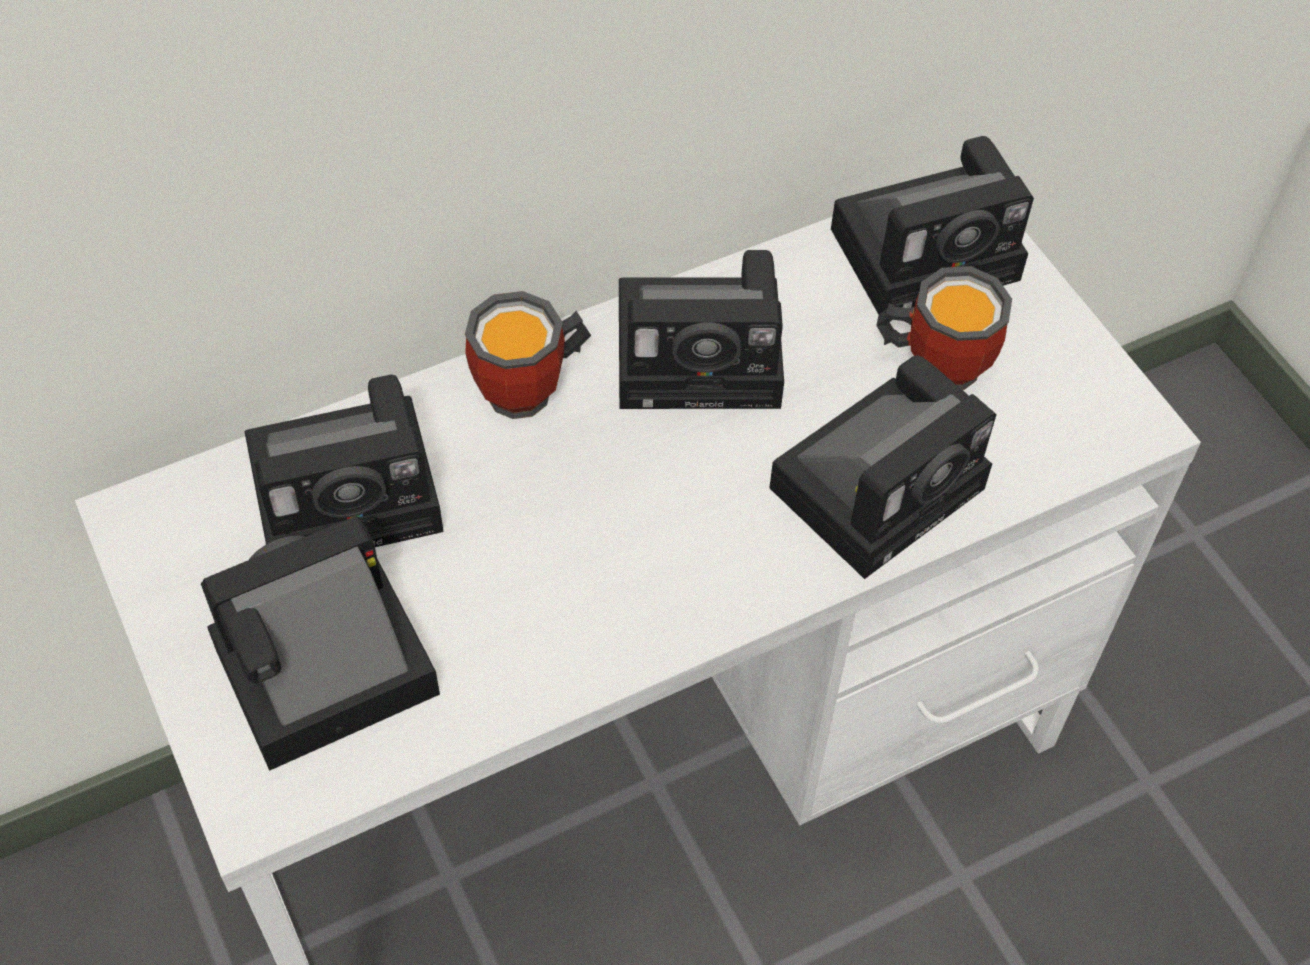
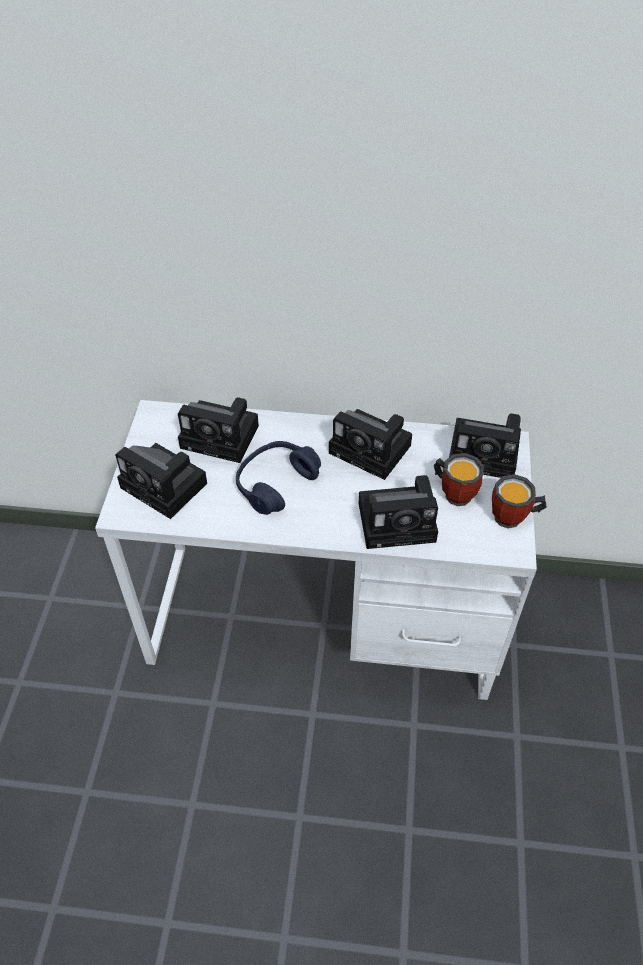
camera: 35 degrees right, 5 degrees down
(318, 678) = (167, 487): camera -> camera turned 150 degrees counterclockwise
(532, 391) = (304, 434): mug -> mug (513, 519)
(561, 537) = (276, 483): none -> blue headphones

